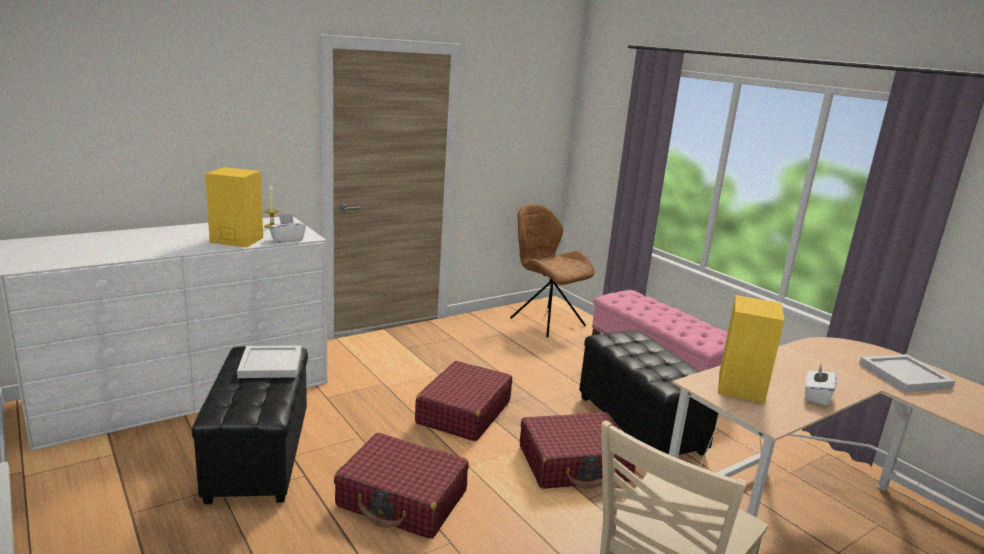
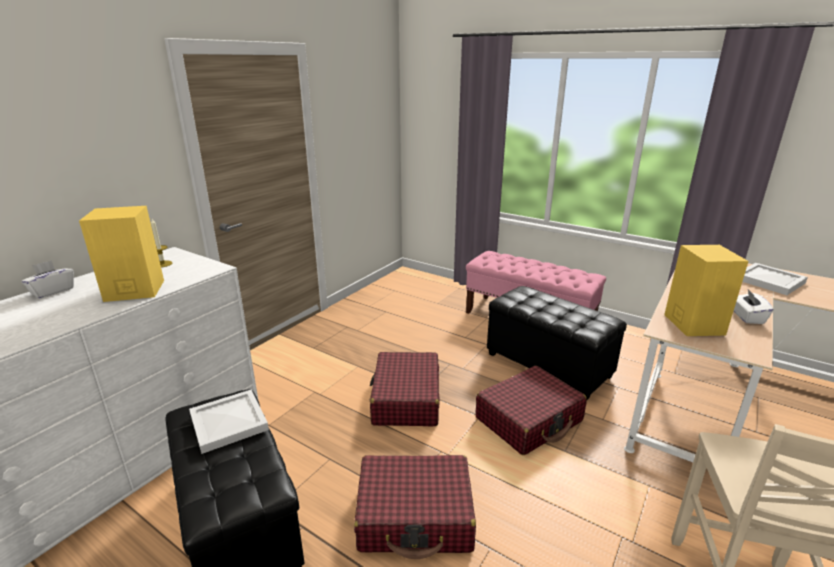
camera: 20 degrees left, 5 degrees up
(287, 239) = (194, 276): white tissue box -> white tissue box (52, 291)
(545, 321) = (411, 290): brown chair -> none

